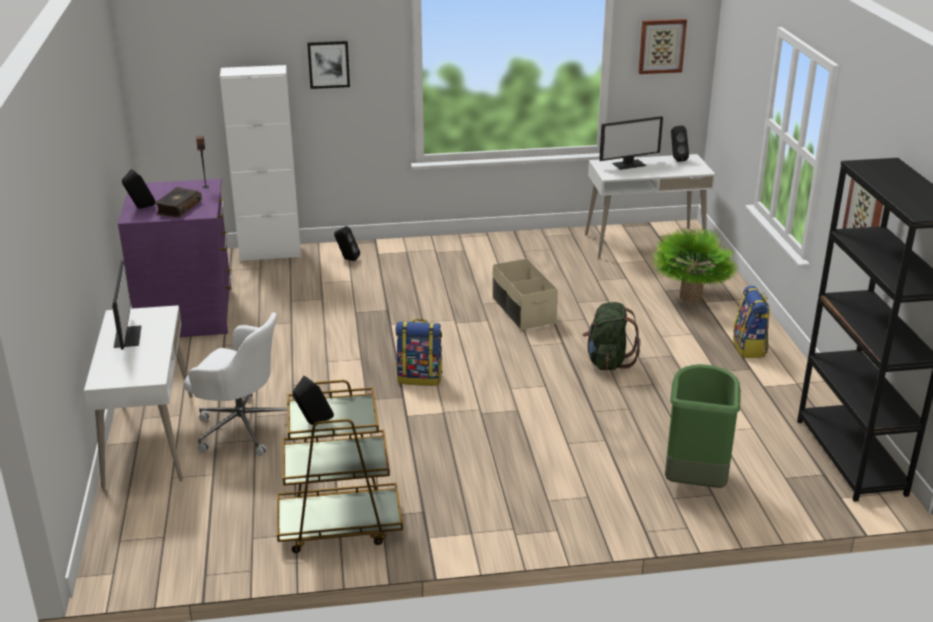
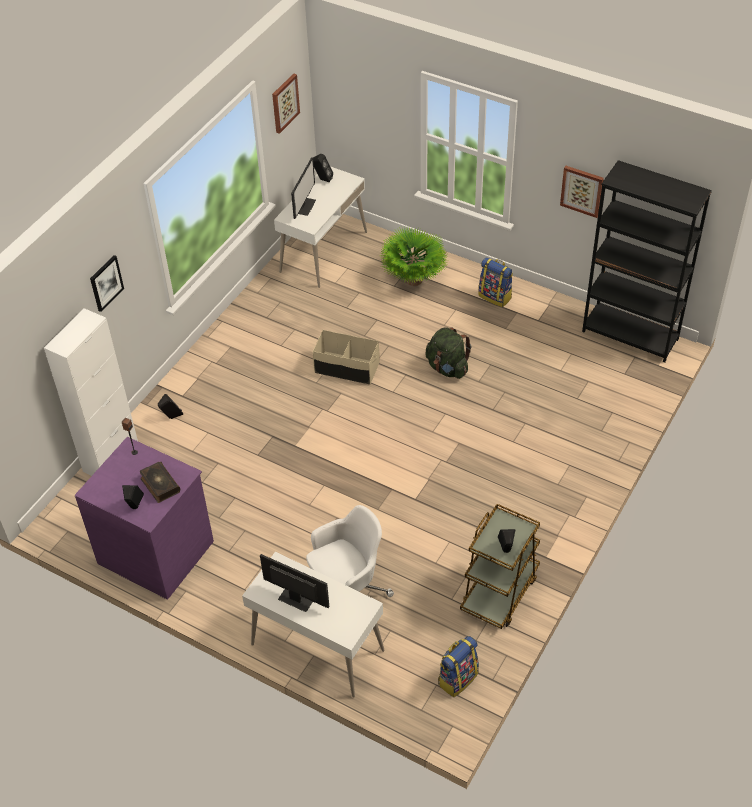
camera: 50 degrees left, 20 degrees up
(420, 378) = (377, 468): backpack -> backpack (457, 678)
(694, 480) = (594, 411): green trash can -> none

